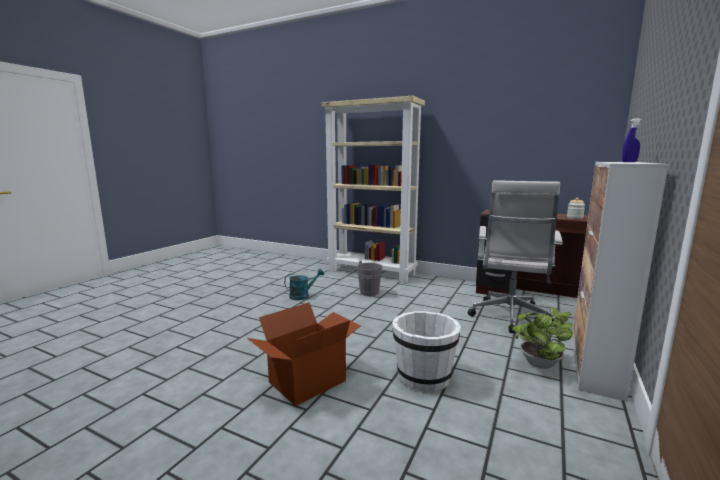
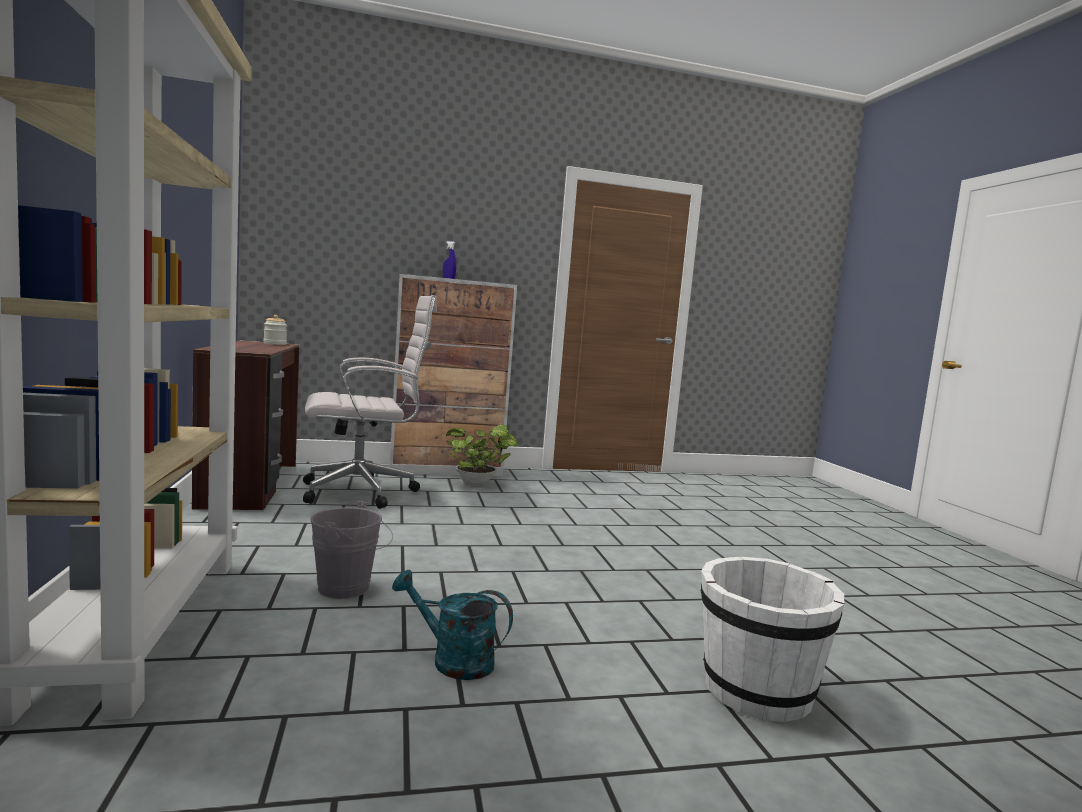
camera: 130 degrees left, 5 degrees down
(306, 381) = (680, 556): cardboard box -> none
(423, 376) = (574, 515): white bucket -> white bucket (756, 692)

